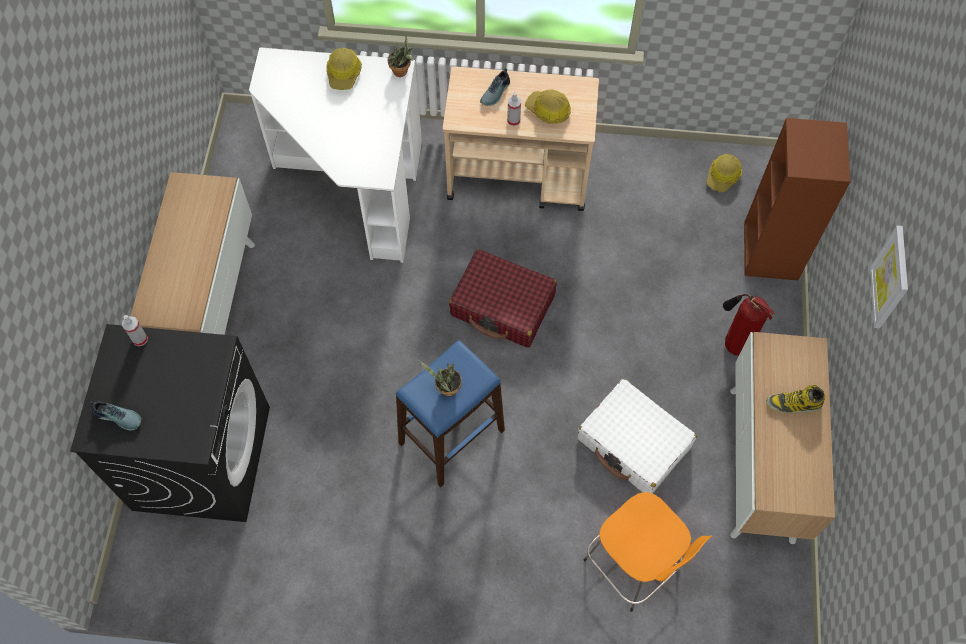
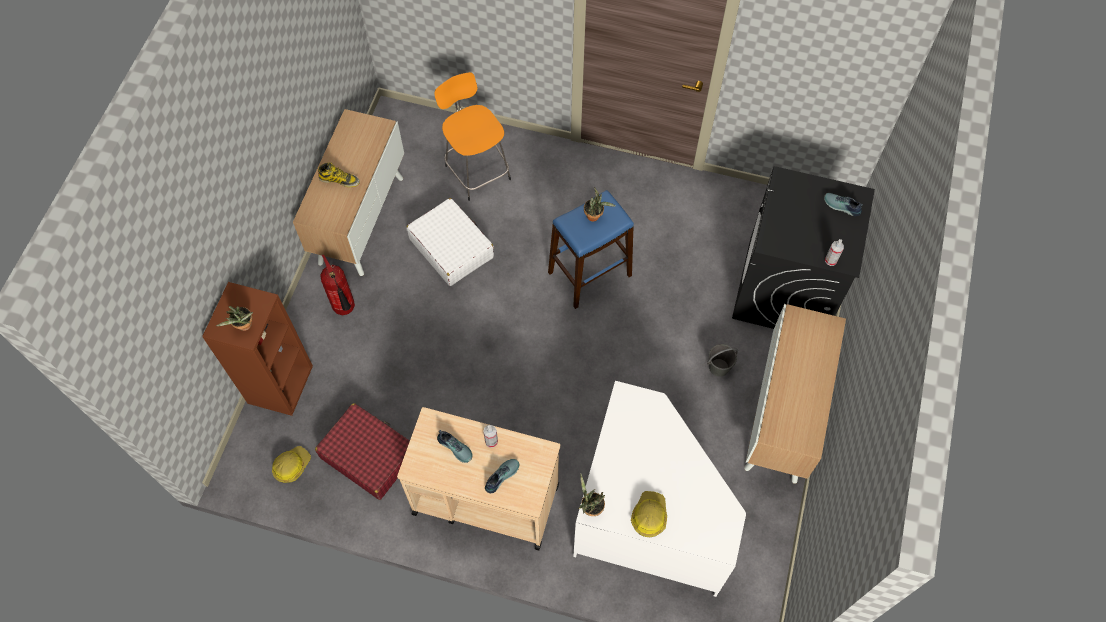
camera: 170 degrees left, 0 degrees up
(284, 345) = (718, 367): none -> grey bucket
(503, 306) = (528, 372): red suitcase -> red suitcase (368, 455)
(548, 110) = (456, 447): hard hat -> shoe
(807, 137) = (244, 327): none -> potted plant
(891, 278) = (260, 134): picture -> none

